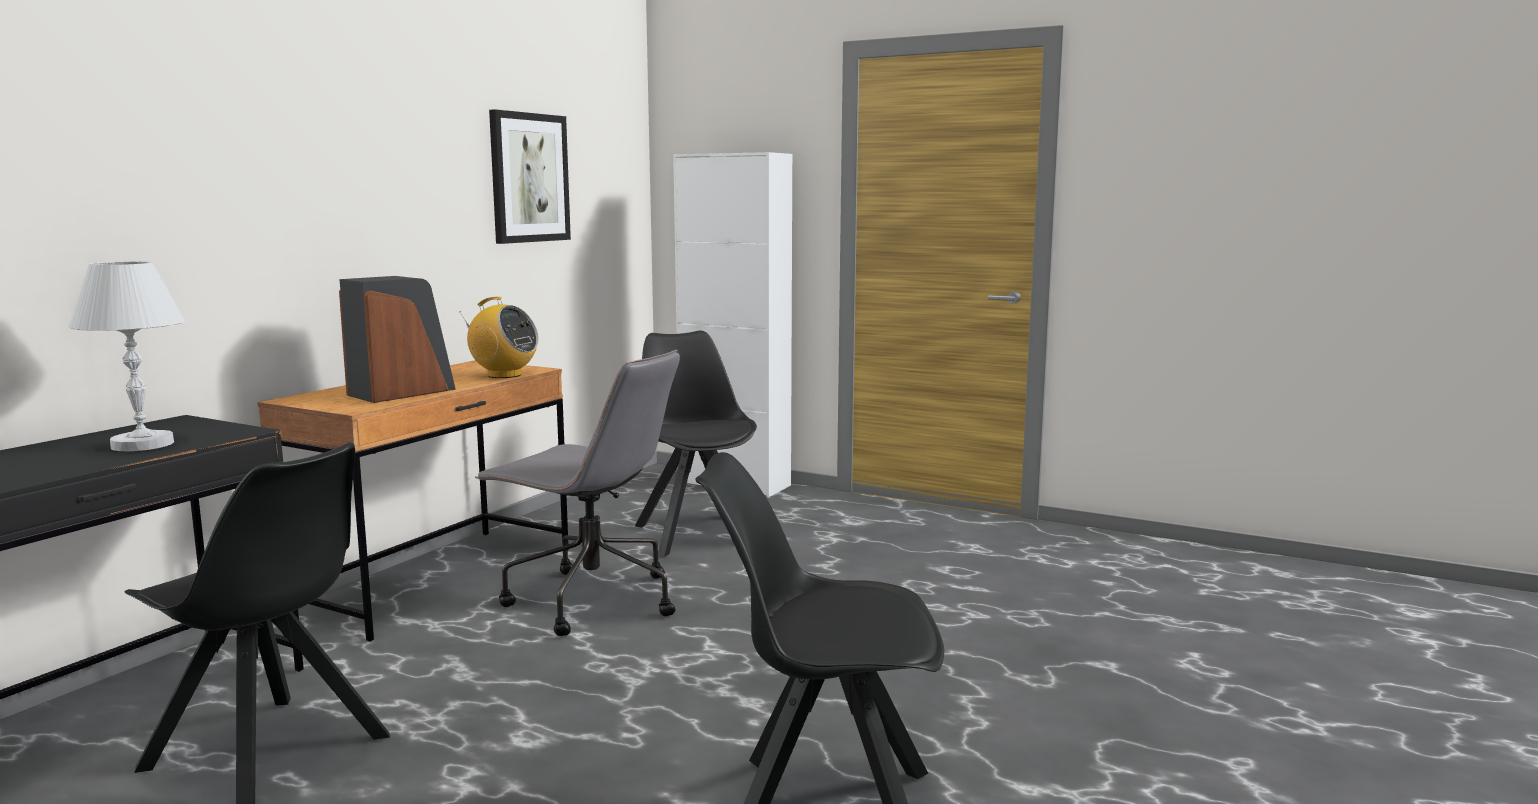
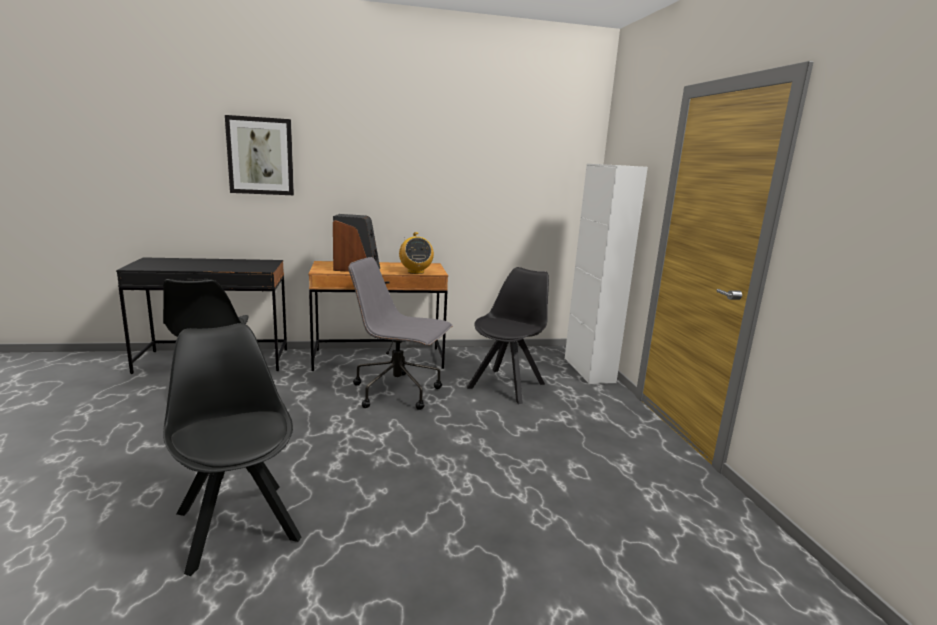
camera: 50 degrees right, 5 degrees up
(141, 444) = (233, 266): white table lamp -> none
(529, 178) = (494, 173): picture -> picture (260, 156)
(590, 600) = (398, 392): grey office chair -> grey office chair turned 120 degrees clockwise

